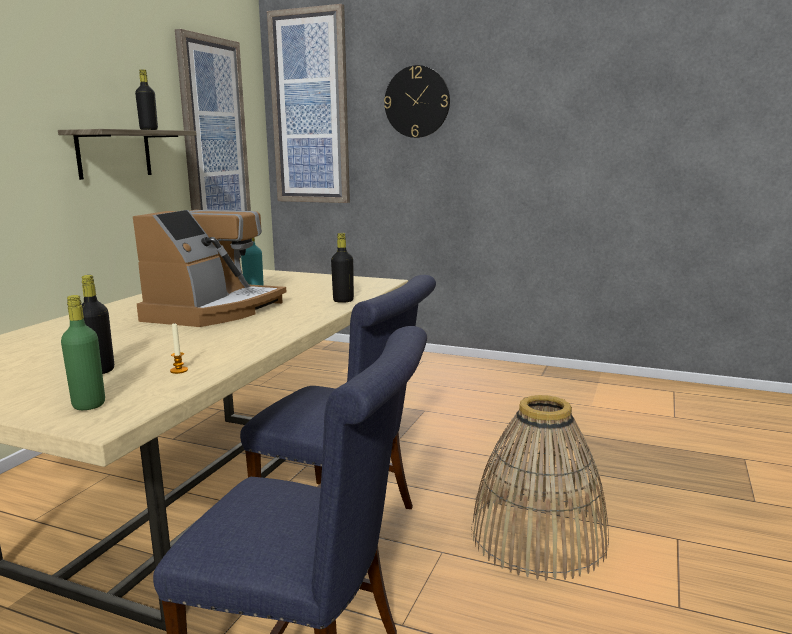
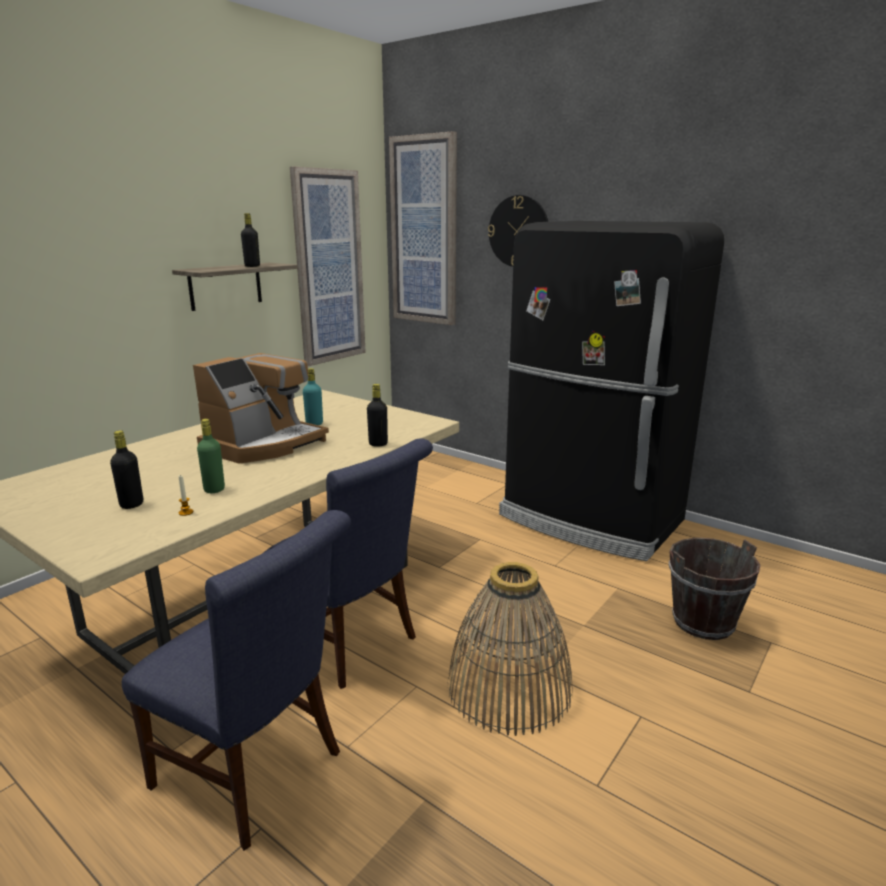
camera: 15 degrees right, 5 degrees up
(89, 405) = (99, 540): green bottle -> green bottle (214, 489)
(521, 381) = (590, 519): none -> black fridge
(678, 452) = (703, 622): none -> brown bucket

